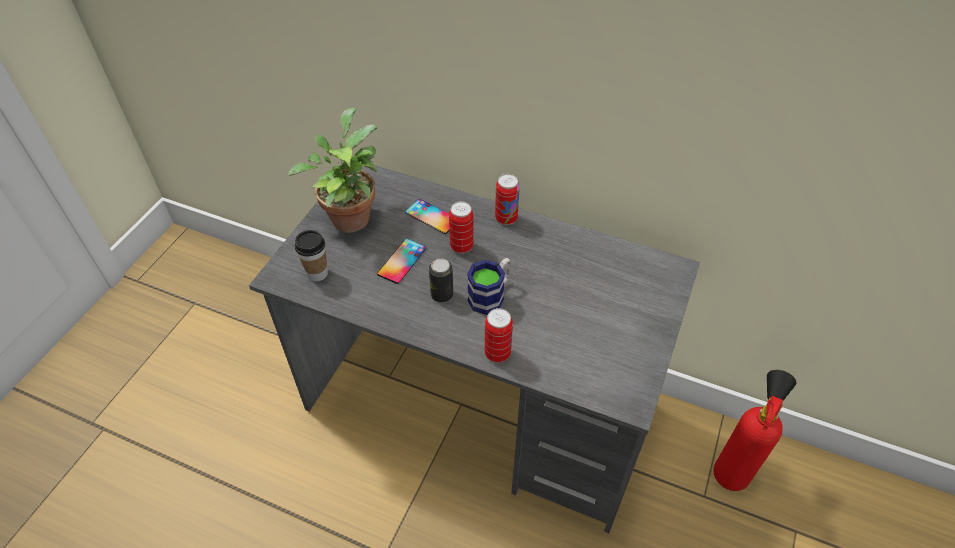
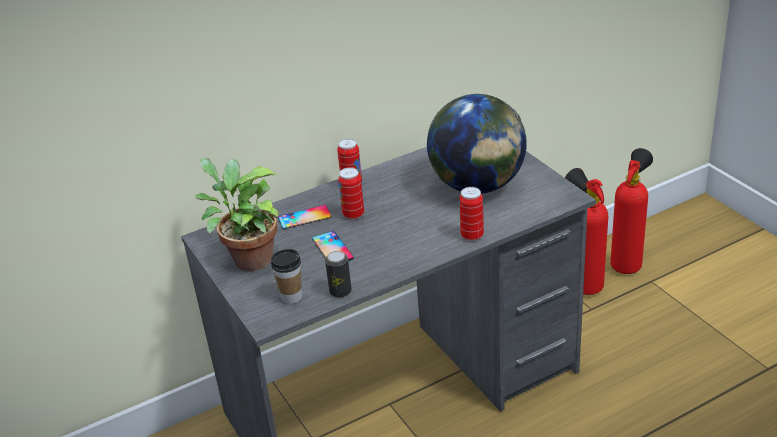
camera: 50 degrees left, 15 degrees down
(442, 294) = (389, 241): can -> can (340, 291)
(491, 295) = (417, 219): mug -> none
(582, 313) = (477, 186): none -> globe
(800, 494) = (627, 264): none -> fire extinguisher

